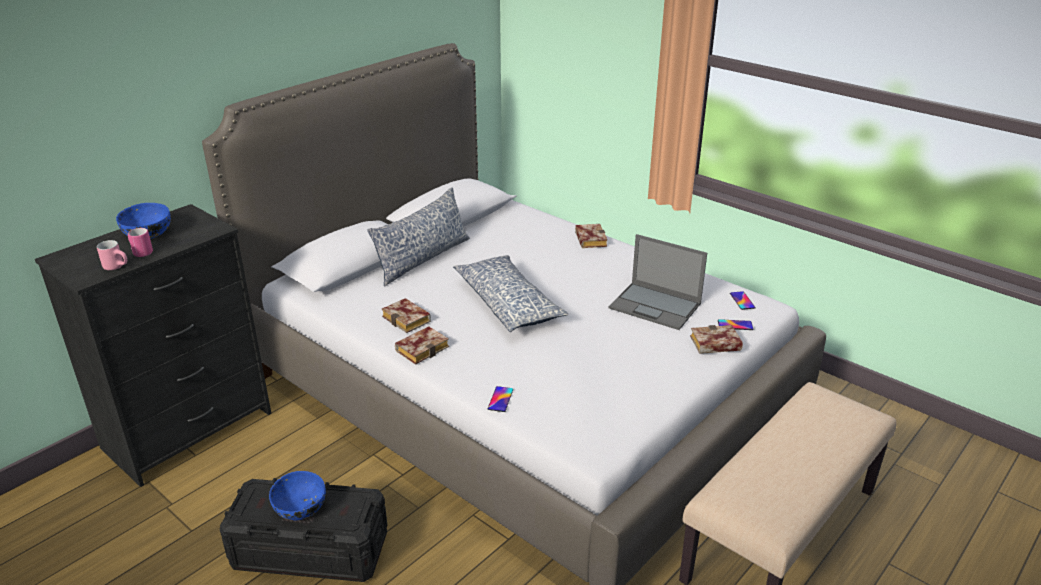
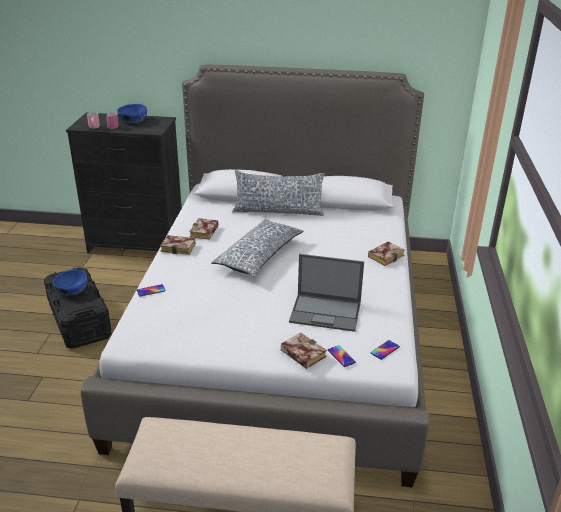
camera: 55 degrees right, 0 degrees up
(656, 306) = (326, 312): laptop -> laptop turned 75 degrees counterclockwise

